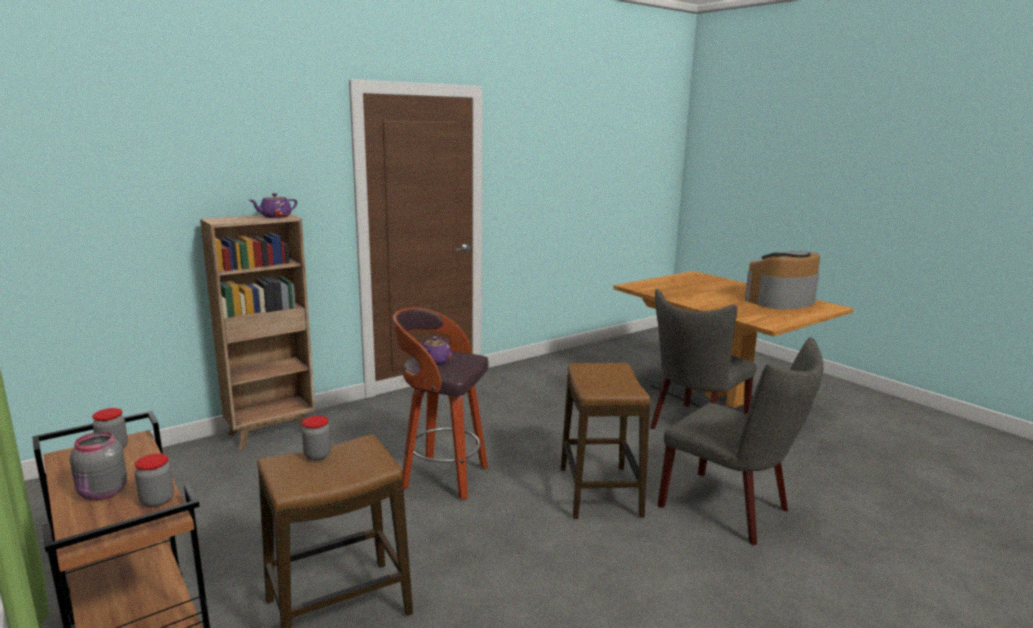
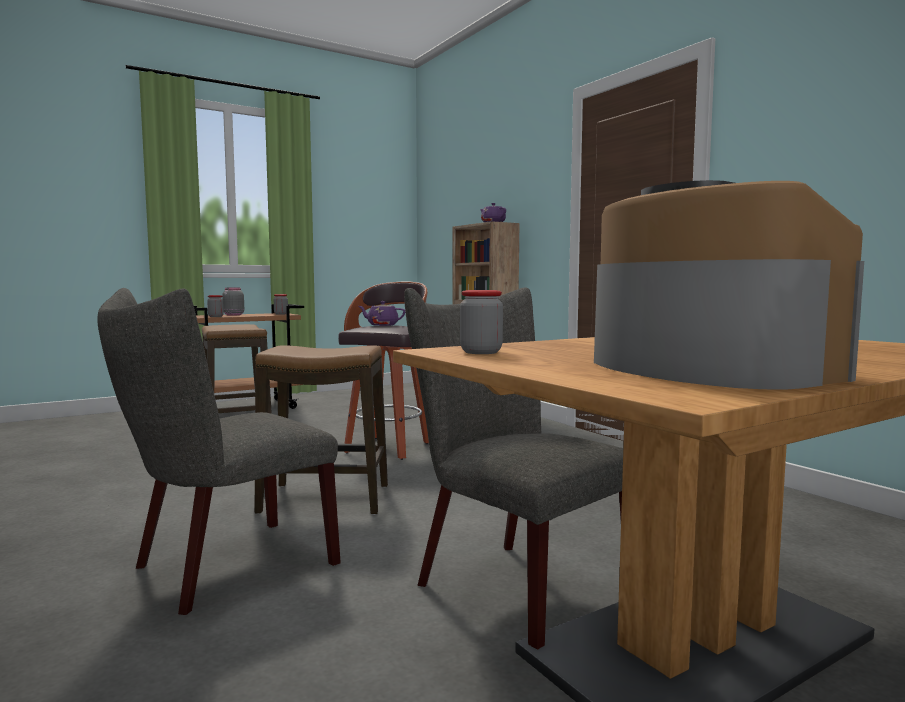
camera: 95 degrees right, 10 degrees down
(317, 455) = (246, 327): jar -> jar (481, 352)

